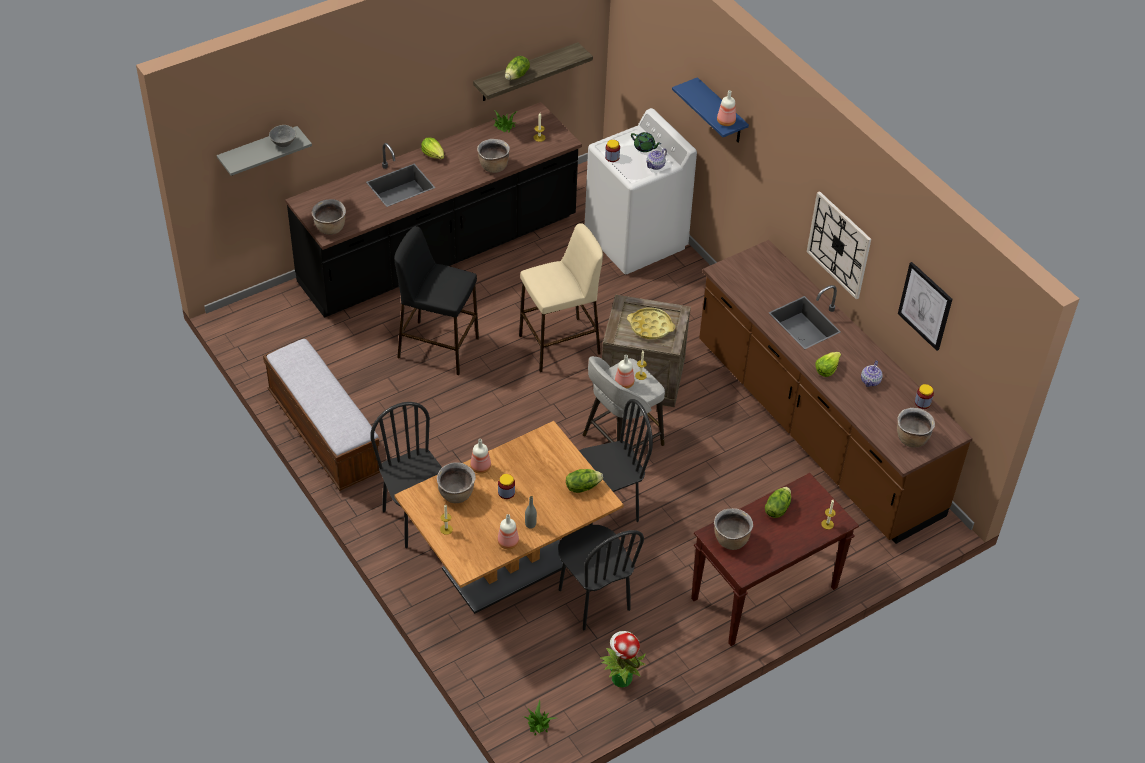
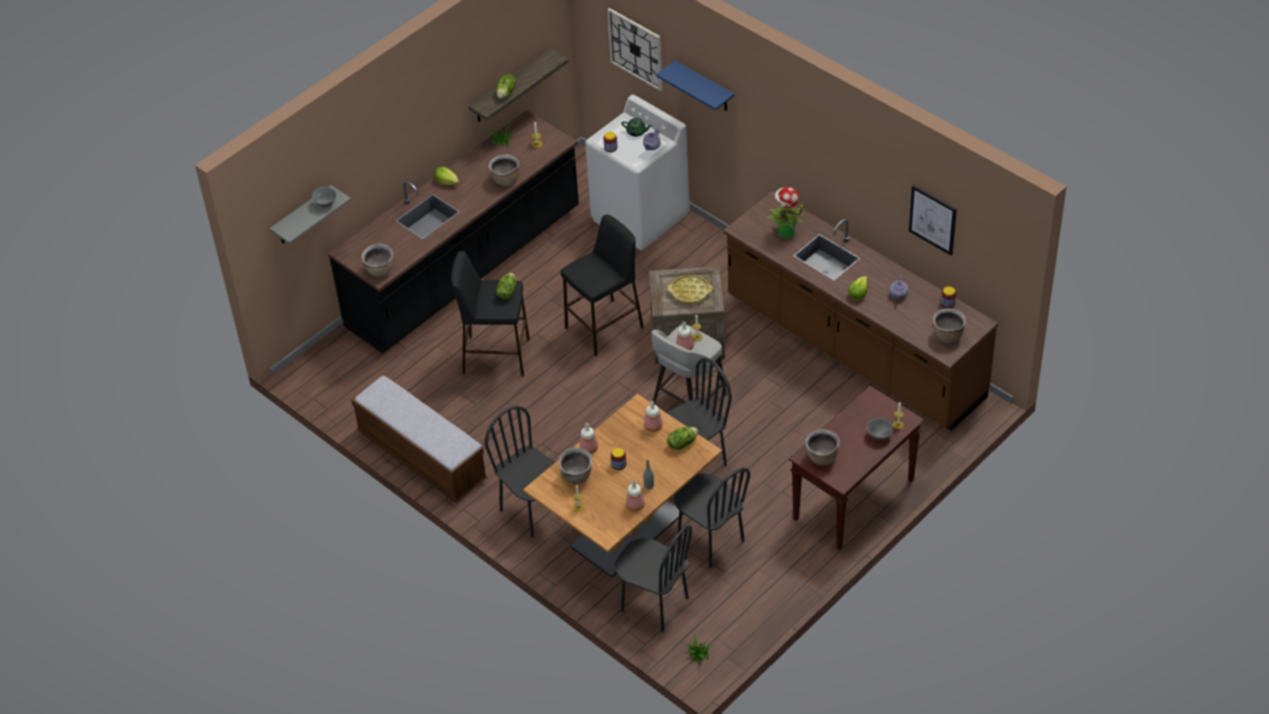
camera: 10 degrees left, 0 degrees up
(509, 656) = (654, 605): none -> black chair
(560, 344) = (604, 327): beige stool -> black stool
(621, 678) = (755, 599): potted plant -> potted plant (785, 232)
(726, 122) = (714, 96): bottle -> bottle (654, 427)
(777, 508) = (852, 422): lettuce -> lettuce (507, 292)
(803, 532) = (879, 436): none -> grey bowl
(839, 245) = (842, 182): wall clock -> wall clock (636, 48)

